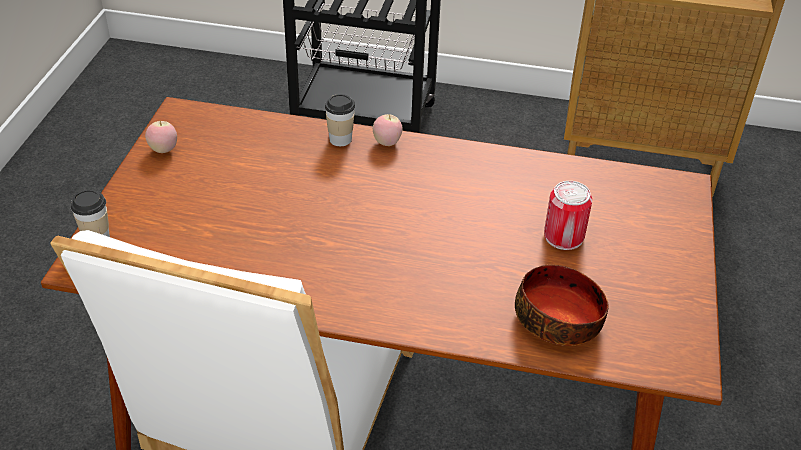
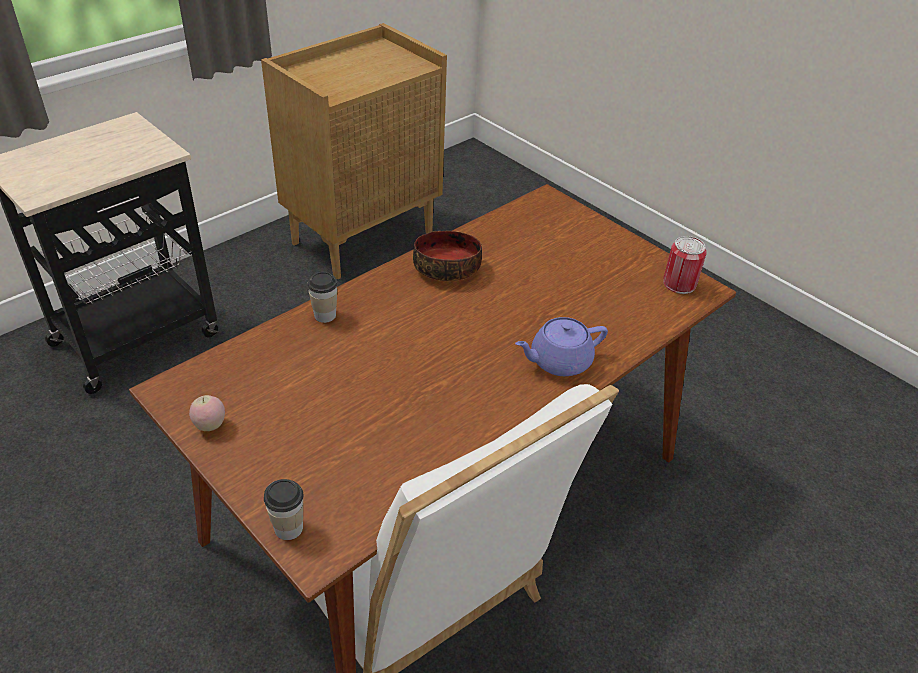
camera: 55 degrees left, 0 degrees up
(387, 143) = (358, 294): apple -> none
(436, 303) = (559, 361): none -> purple teapot
(559, 320) = (622, 315): bowl -> bowl (447, 268)
(563, 236) = (546, 270): can -> can (679, 283)

